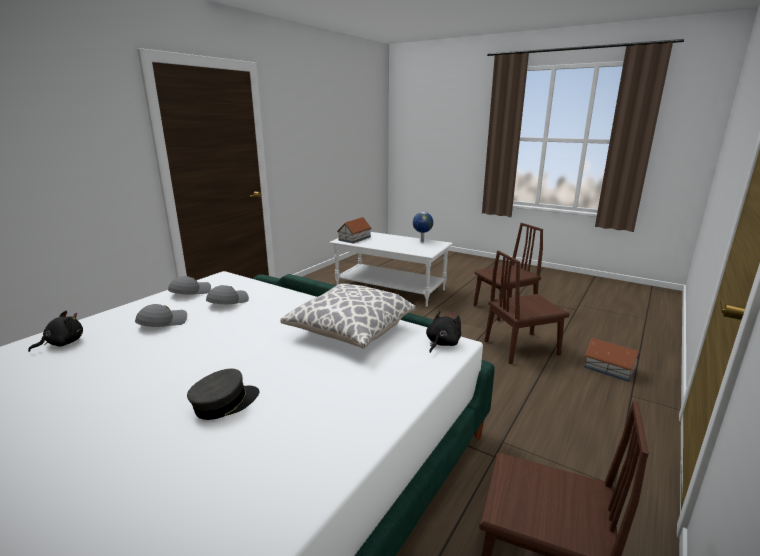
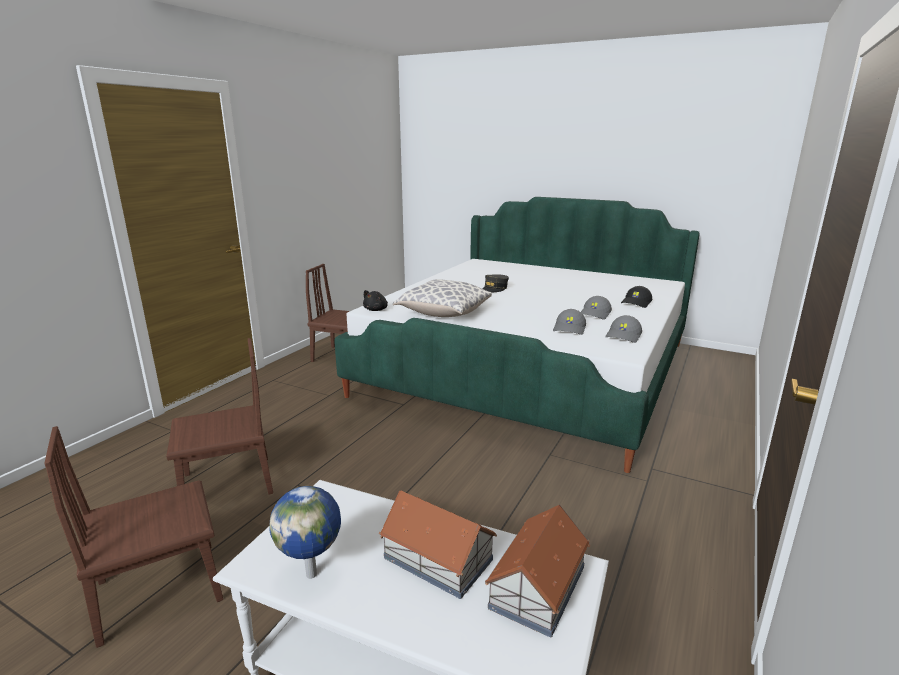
camera: 175 degrees right, 0 degrees up
(62, 343) = (636, 303): black plush toy -> black cap
(608, 368) = (149, 458): toy house -> toy house (438, 559)

